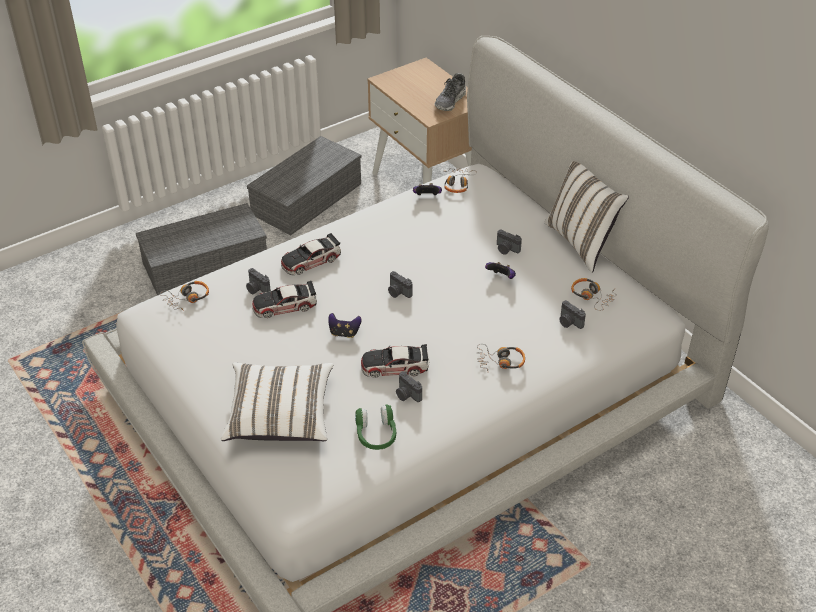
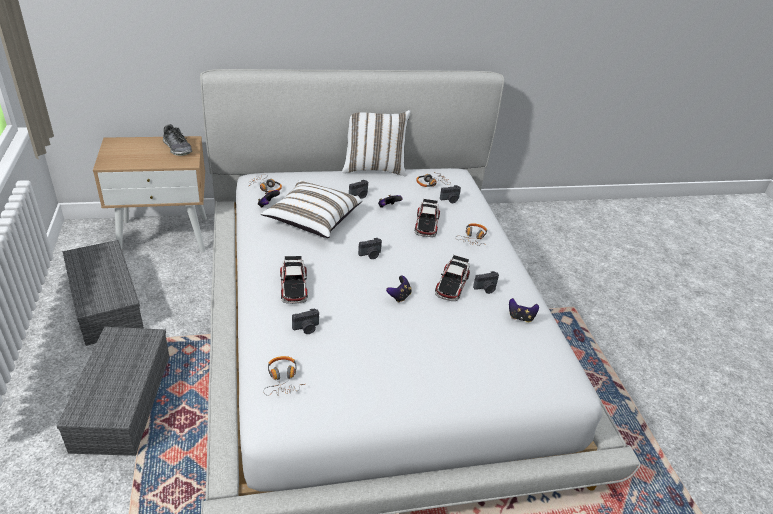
camera: 70 degrees left, 5 degrees down
(280, 415) = (476, 363): white pillow -> white pillow (312, 220)
(284, 305) = (341, 318): toy car -> toy car (426, 223)
(376, 435) = (520, 317): green headphones -> game controller

